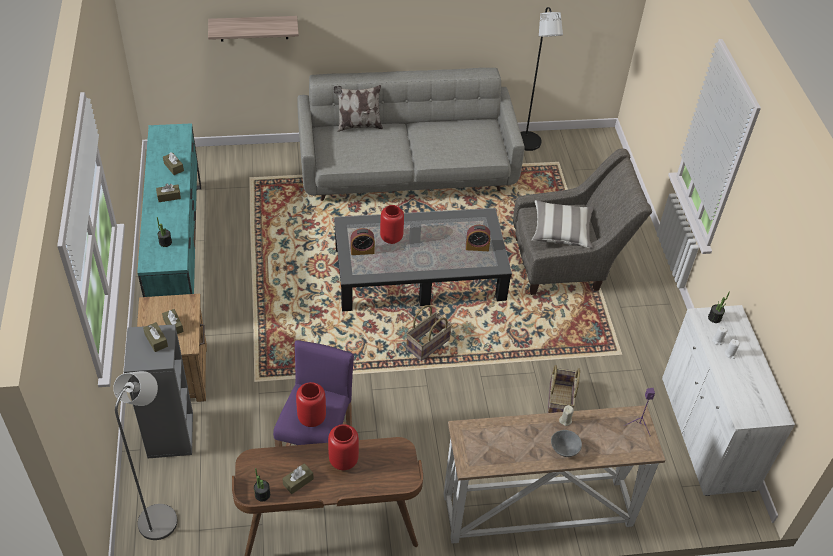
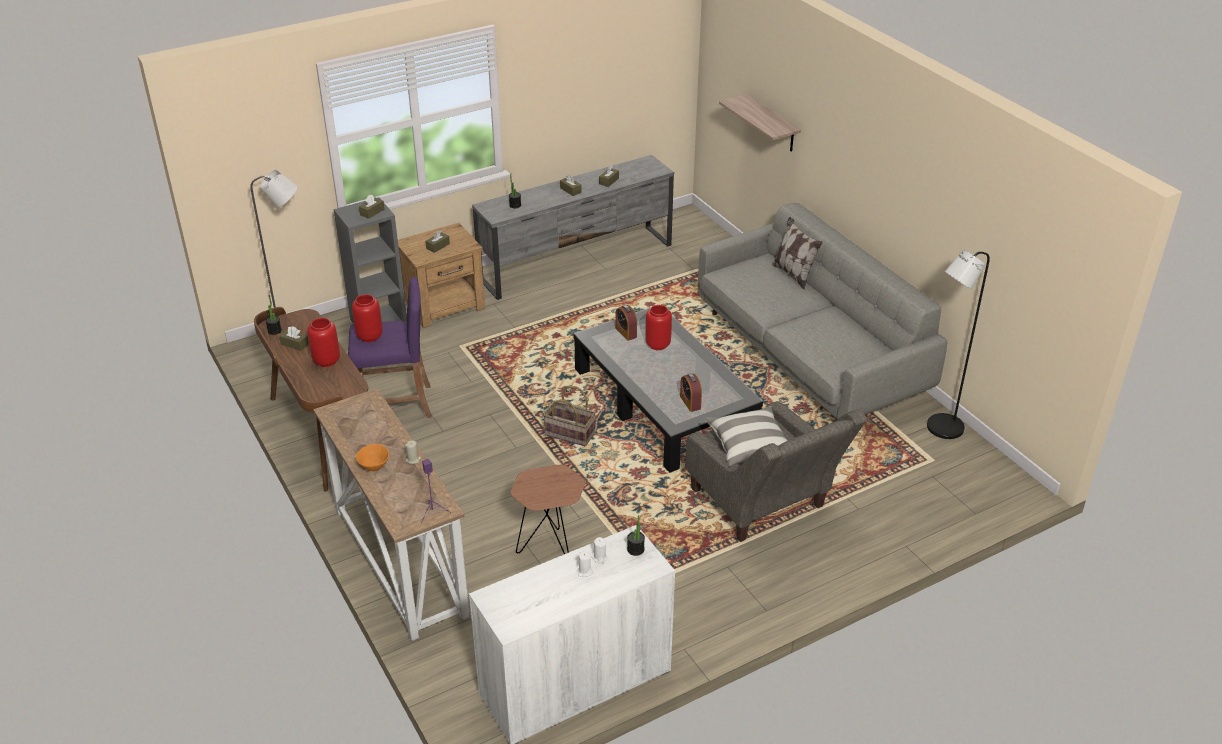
camera: 70 degrees right, 10 degrees down
(178, 254) = (577, 261): turquoise tv stand -> grey tv stand
(560, 402) = (550, 547): basket -> brown side table
(564, 451) = (373, 466): grey bowl -> orange bowl

